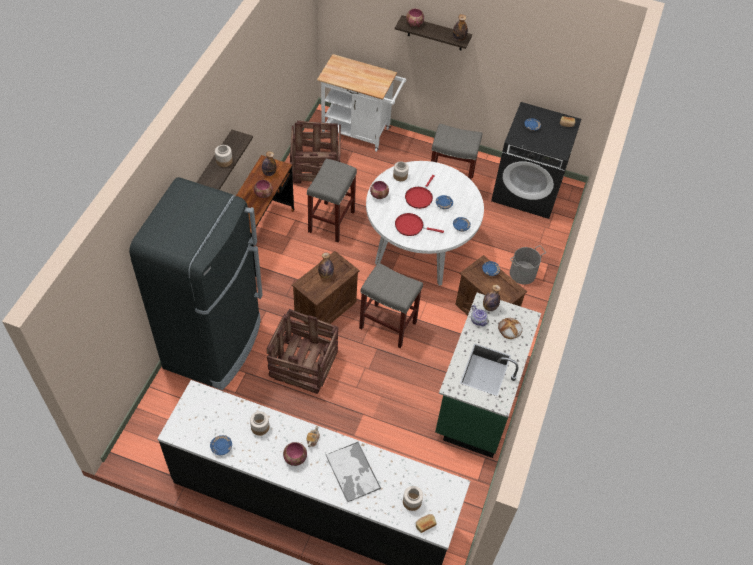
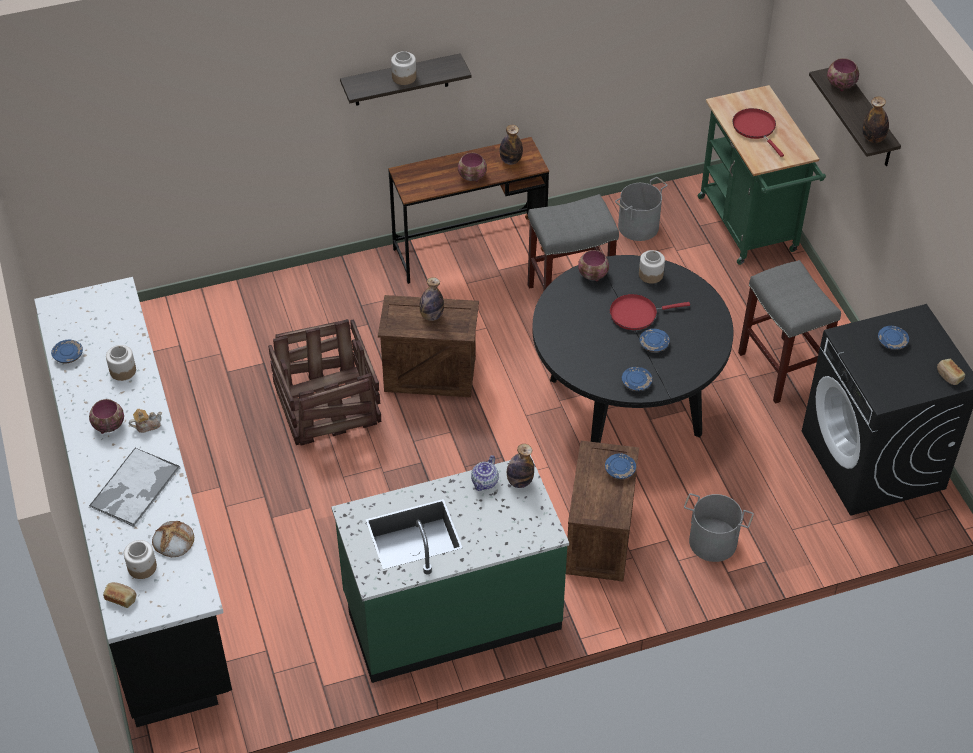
camera: 55 degrees right, 5 degrees down
(214, 344) = (274, 311): black fridge -> none
(315, 167) = (638, 226): crate -> grey bucket
(360, 132) = (750, 229): white cart -> green cart
(387, 325) = (467, 449): grey stool -> none
(411, 226) = (578, 335): red frying pan -> red frying pan (755, 128)
(418, 249) = (625, 406): white dining table -> black dining table
(510, 329) = (504, 523): bread -> bread (173, 541)

